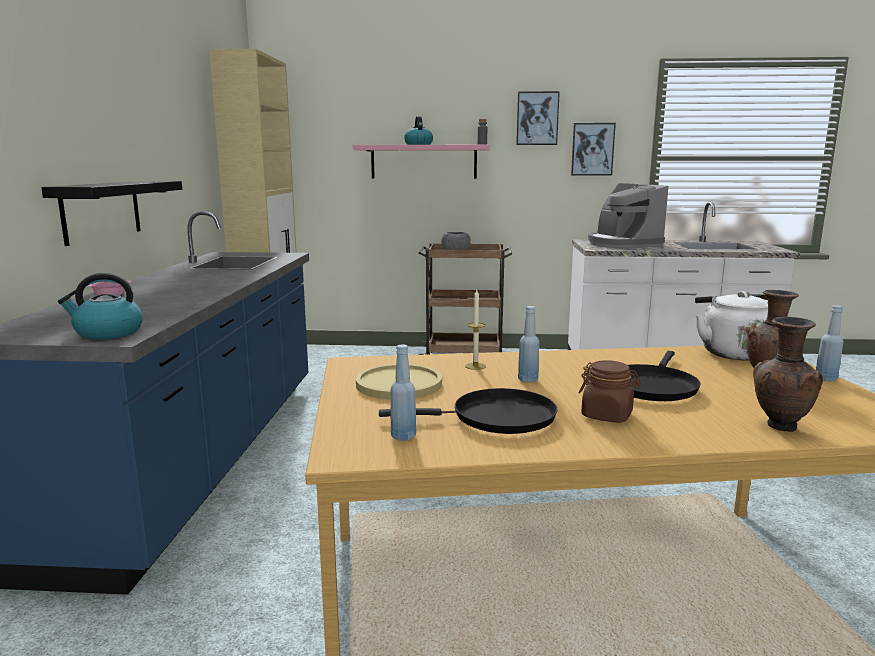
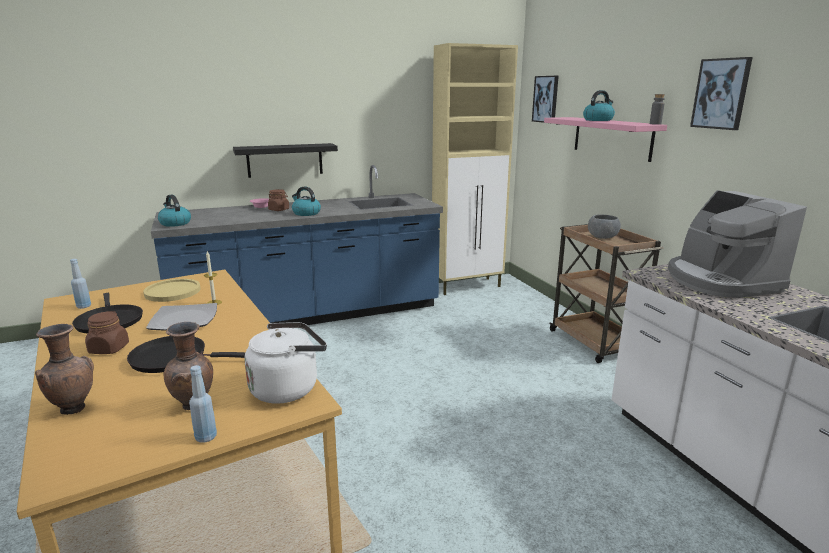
camera: 65 degrees right, 5 degrees up
(162, 289) = (279, 210): none -> brown jar
(220, 283) = (306, 213): none -> kettle
(528, 380) = (184, 320): blue bottle -> plate
(592, 149) = (783, 140): picture -> picture (546, 99)
(622, 244) = (720, 281): coffee machine -> coffee machine turned 60 degrees counterclockwise

